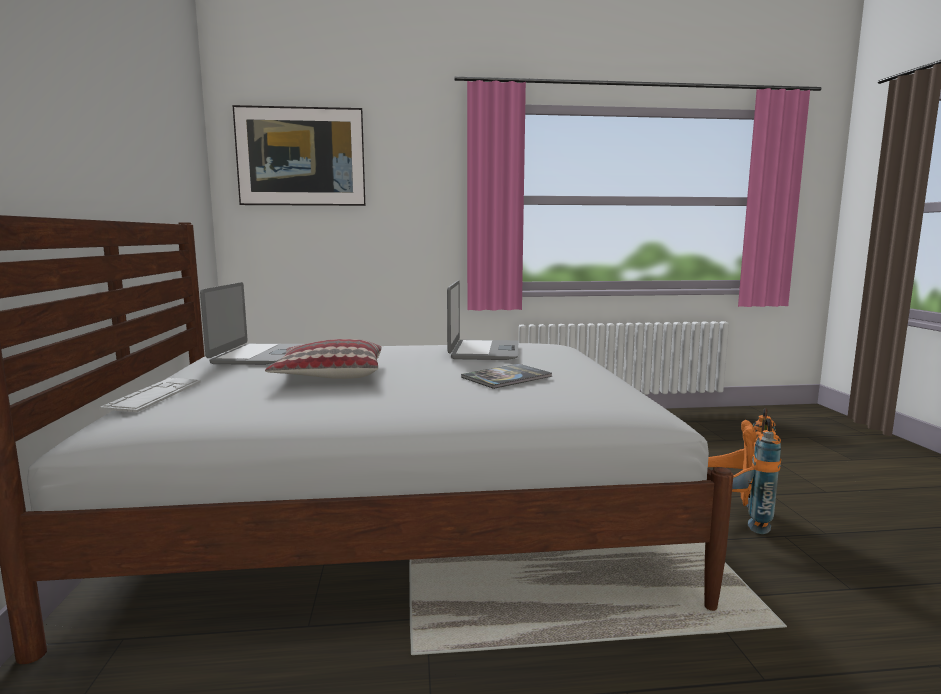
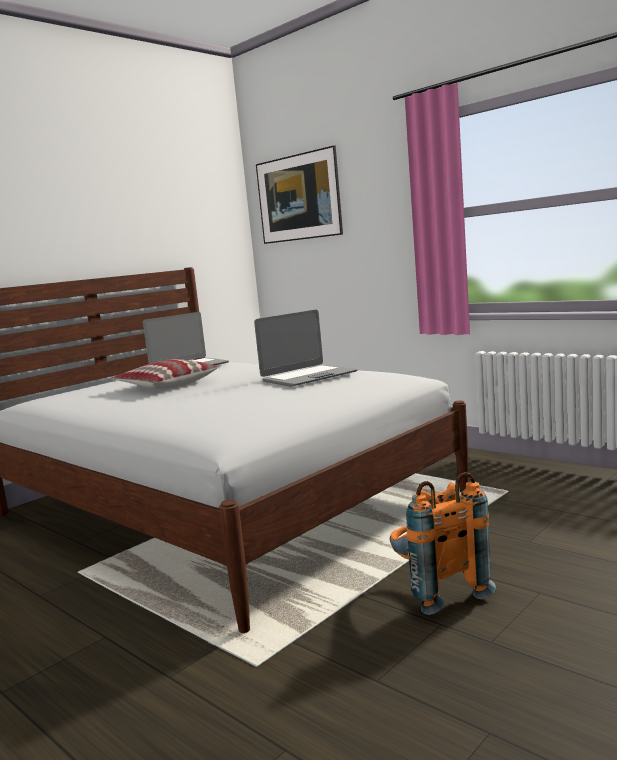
camera: 50 degrees right, 0 degrees up
(154, 395) = (79, 388): keyboard -> none
(506, 377) = (232, 400): book -> none

